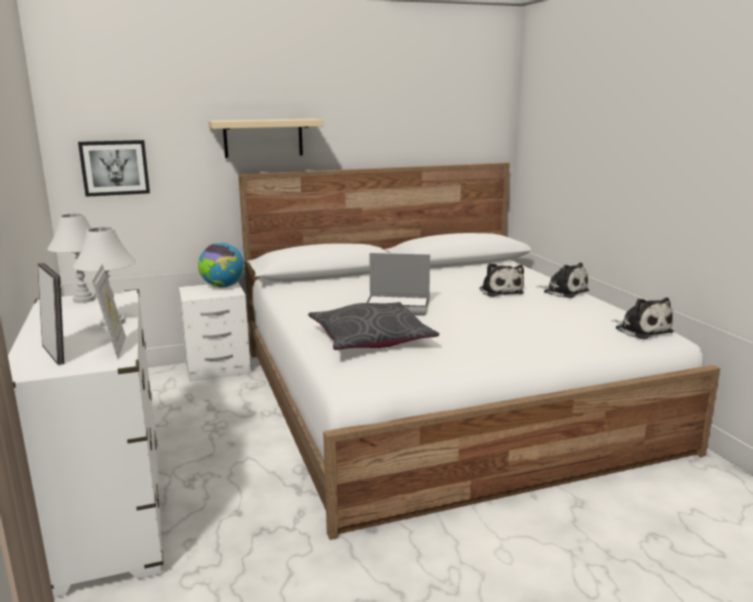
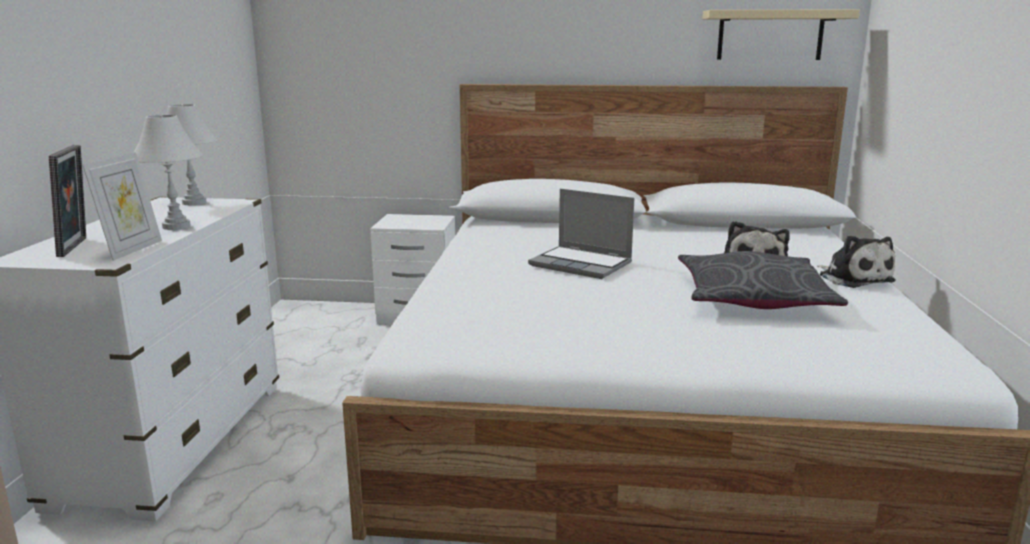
camera: 25 degrees right, 0 degrees up
(115, 167) = (326, 70): picture -> none
(222, 287) = (430, 219): globe -> none
(263, 138) = (494, 40): beige shelf -> beige shelf (770, 35)
(370, 339) = (496, 296): grey pillow -> grey pillow (753, 298)
(641, 330) = (918, 350): plush toy -> none

